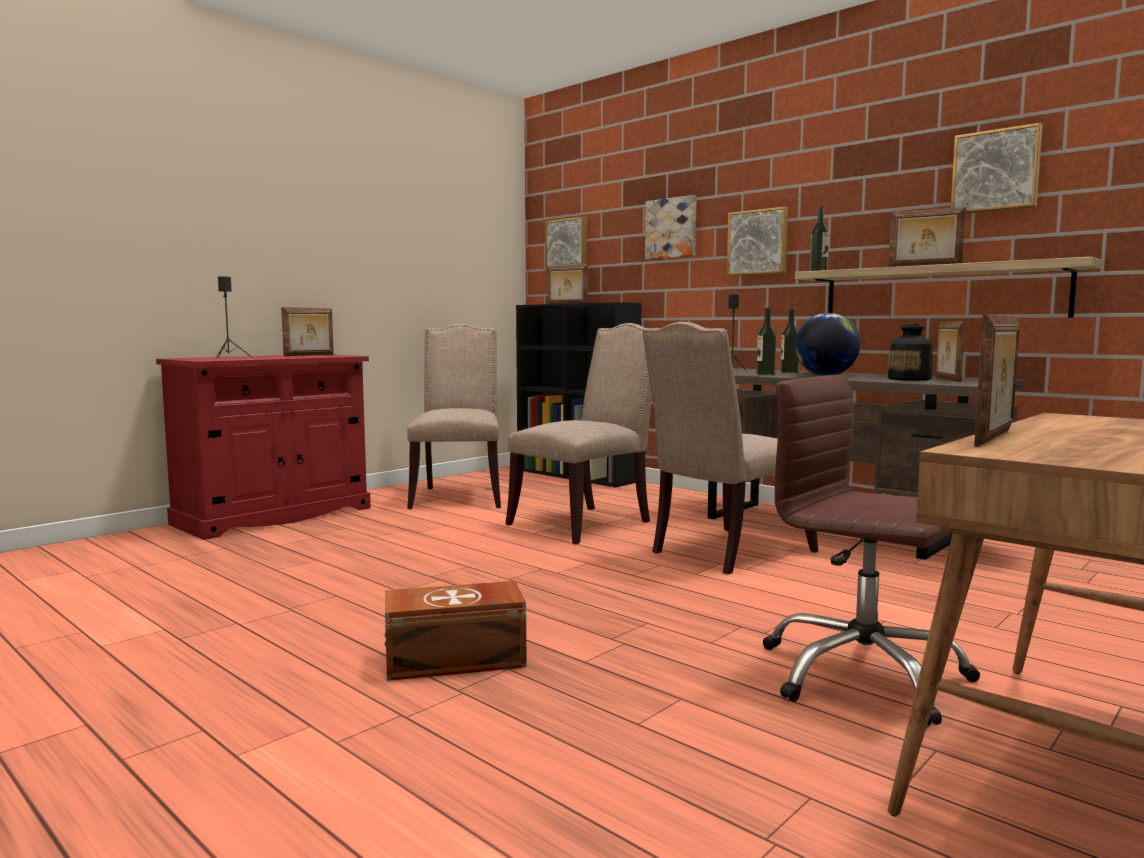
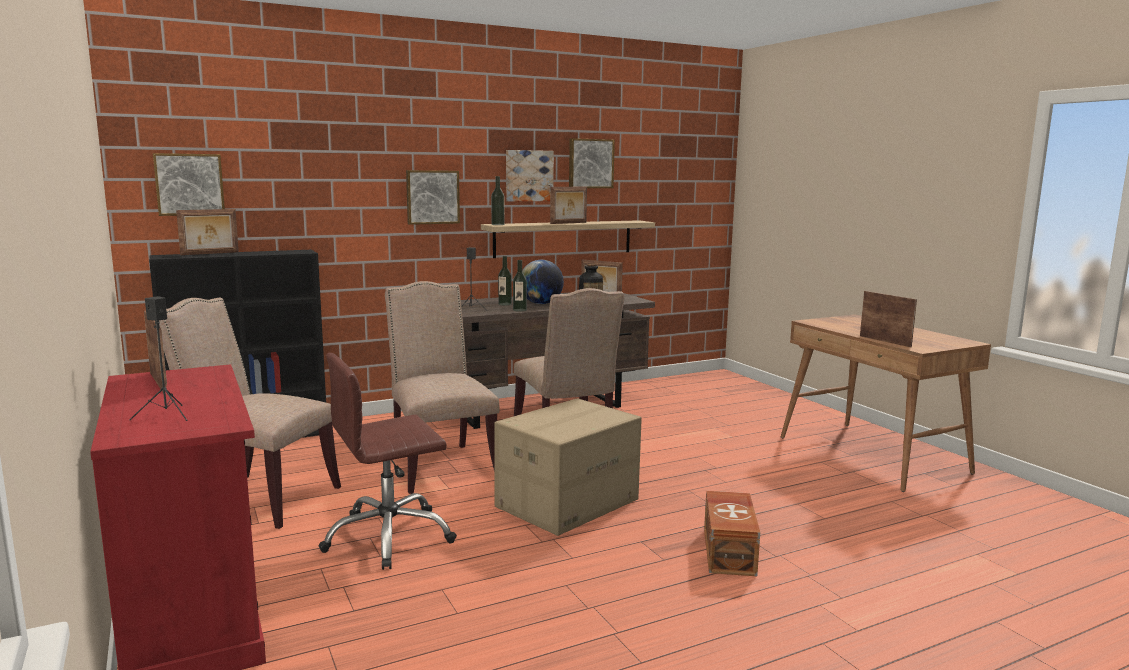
camera: 70 degrees left, 5 degrees up
(538, 573) = (567, 503): none -> cardboard box
(672, 228) = (341, 177): picture -> picture (528, 175)
(862, 675) = (778, 463): brown office chair -> brown office chair (389, 537)

